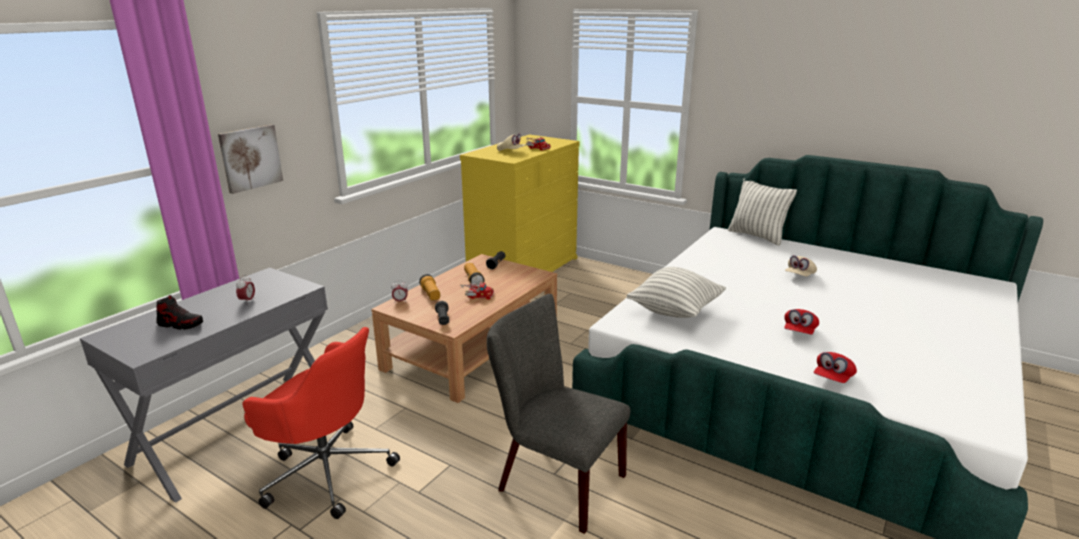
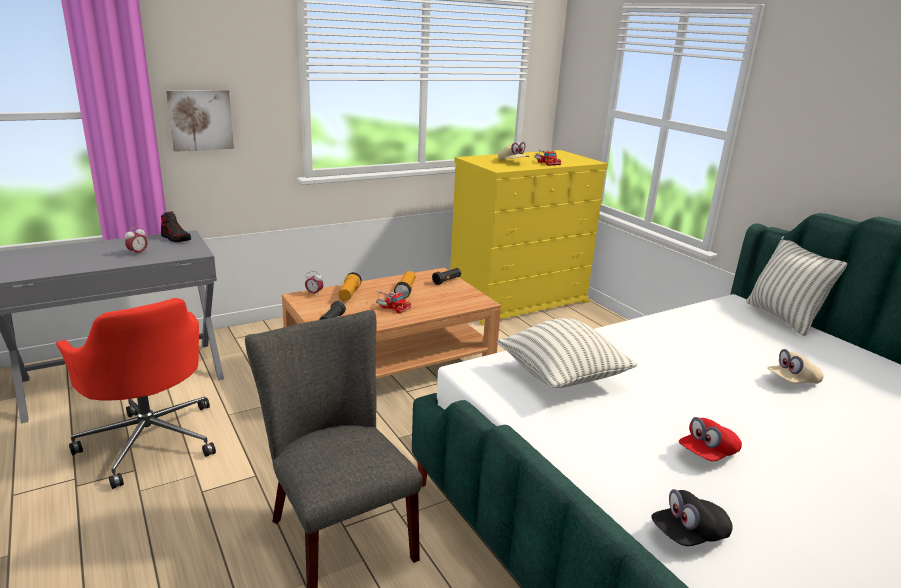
camera: 25 degrees right, 0 degrees up
(181, 324) = (64, 259): shoe -> shoe (176, 238)
(833, 378) = (688, 534): red cap -> black cap

